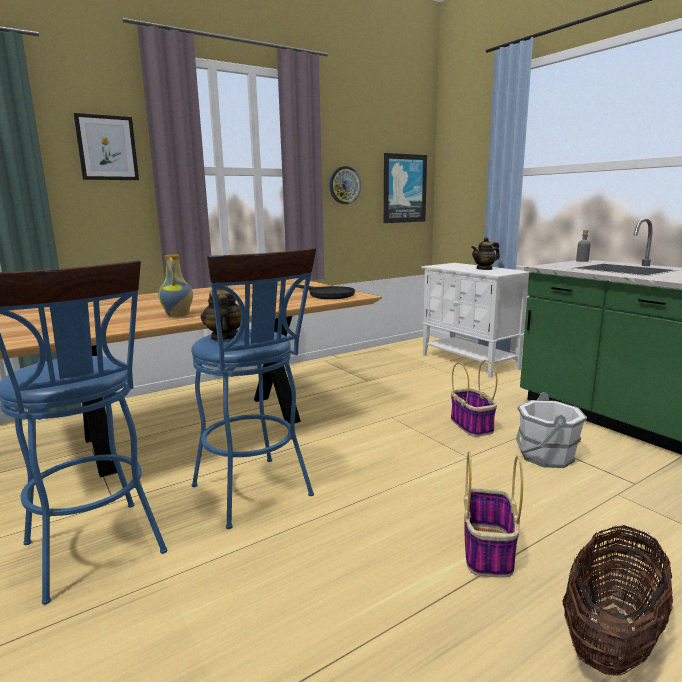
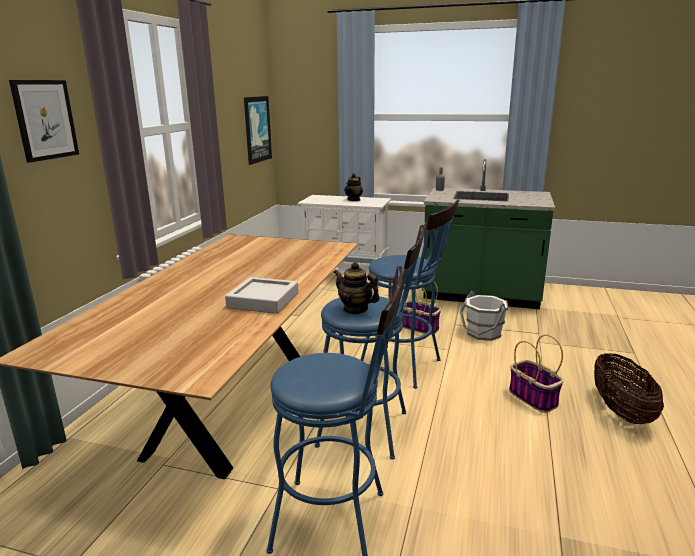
camera: 40 degrees left, 5 degrees up
(179, 316) = (263, 300): vase -> grey tray
(327, 295) = (315, 250): black frying pan -> none
(344, 185) = (222, 132): wall clock -> none
(389, 456) = (406, 367): none -> blue stool

